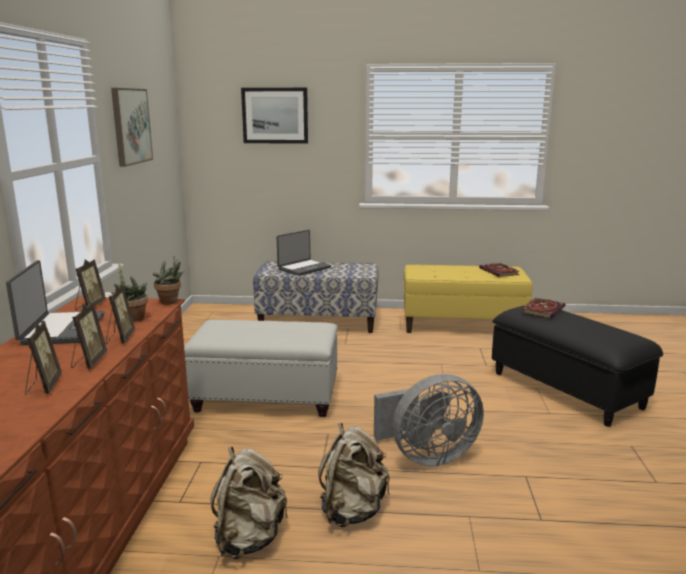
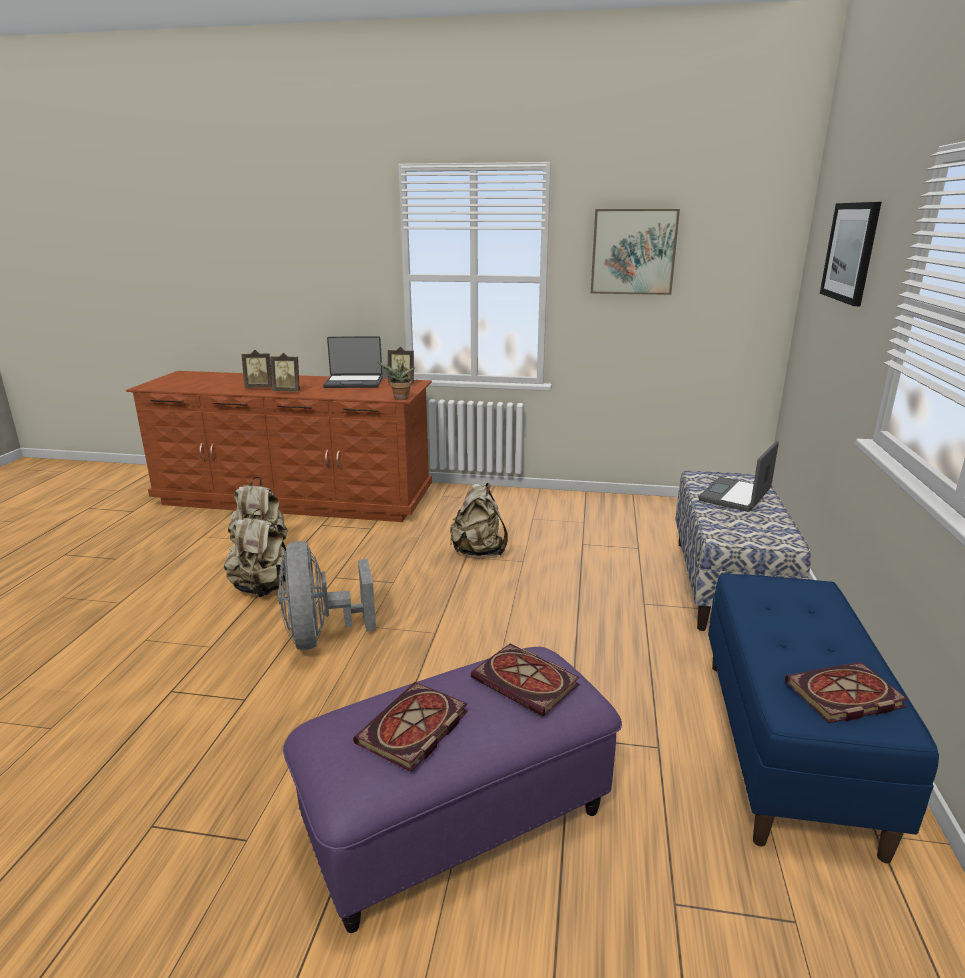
camera: 95 degrees right, 5 degrees up
(120, 338) = (324, 393): picture frame -> none
(132, 318) = (366, 393): potted plant -> none
(266, 398) = (478, 551): white ottoman -> beige backpack
(303, 268) = (736, 496): laptop -> laptop turned 75 degrees clockwise
(462, 325) = (787, 748): yellow bench -> blue bench
(567, 390) = (457, 825): black ottoman -> purple ottoman
(599, 327) = (413, 730): none -> book

